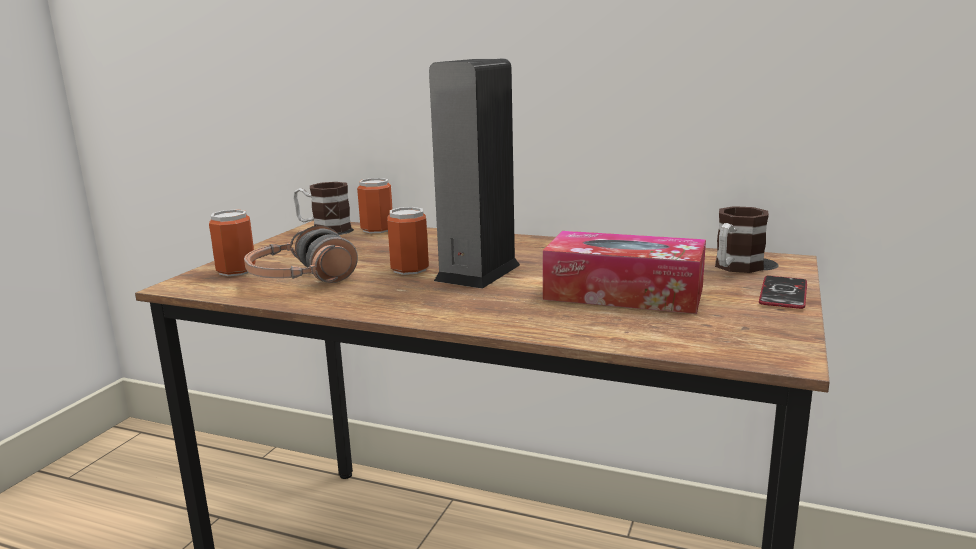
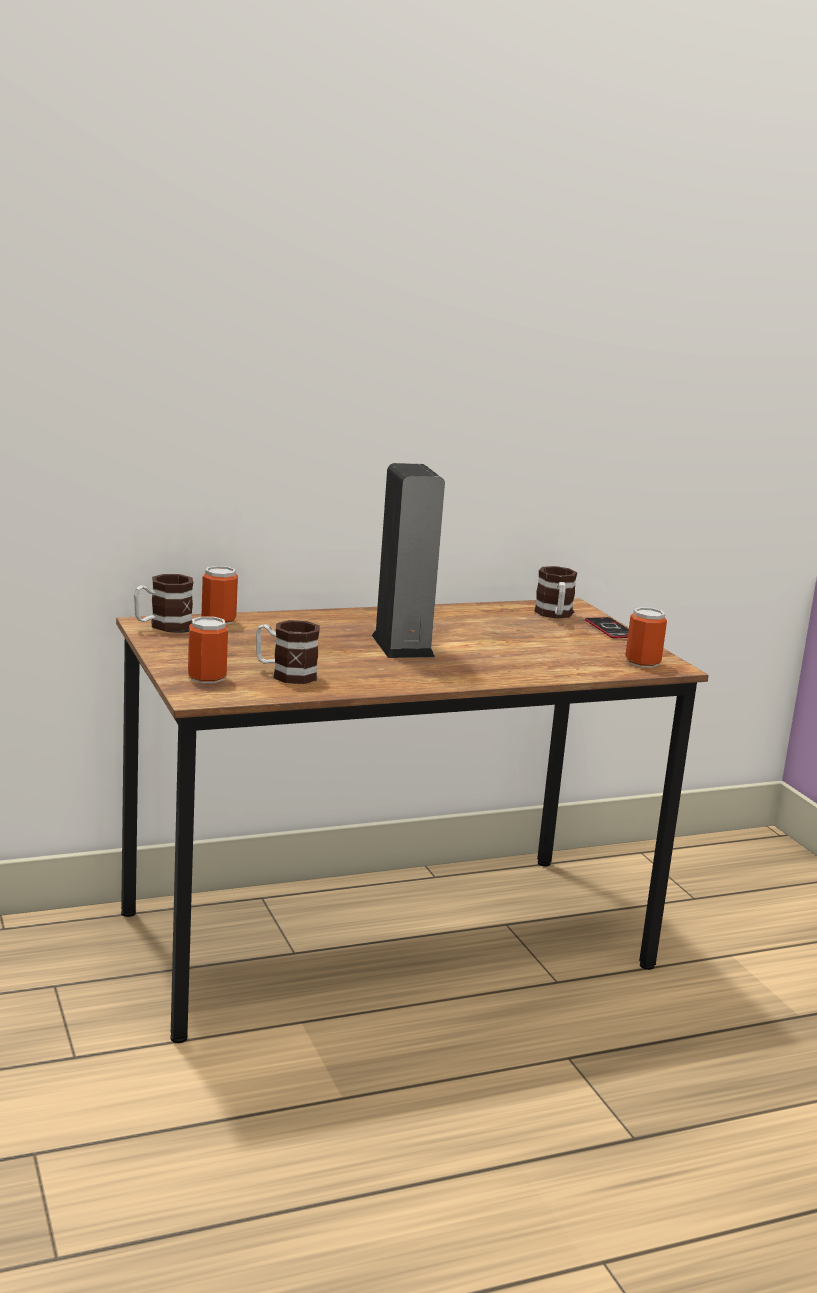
camera: 45 degrees left, 0 degrees up
(301, 279) = (285, 674): headphones -> mug
(409, 269) = (345, 651): can -> can (642, 662)
(624, 293) = (527, 644): tissue box -> none

